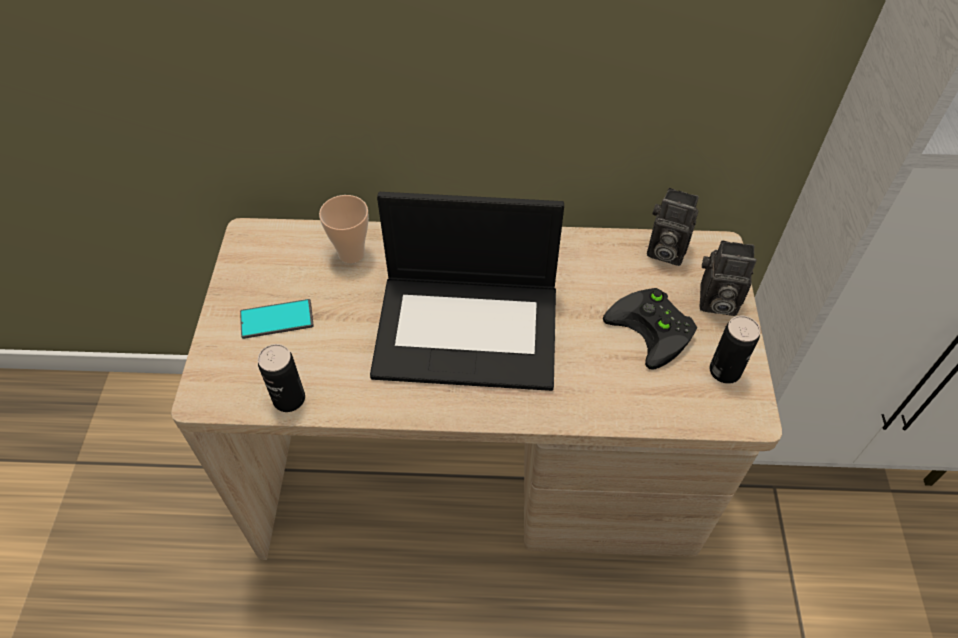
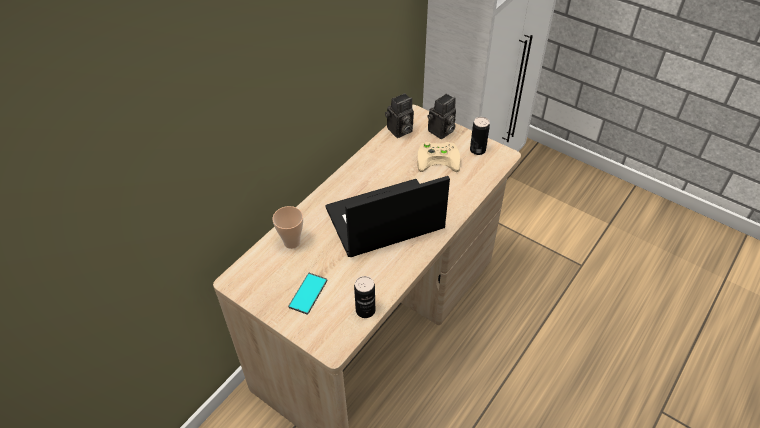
camera: 55 degrees left, 5 degrees down
(469, 329) = (383, 220): laptop -> laptop turned 150 degrees counterclockwise
(655, 330) = (439, 158): black game controller -> beige game controller

